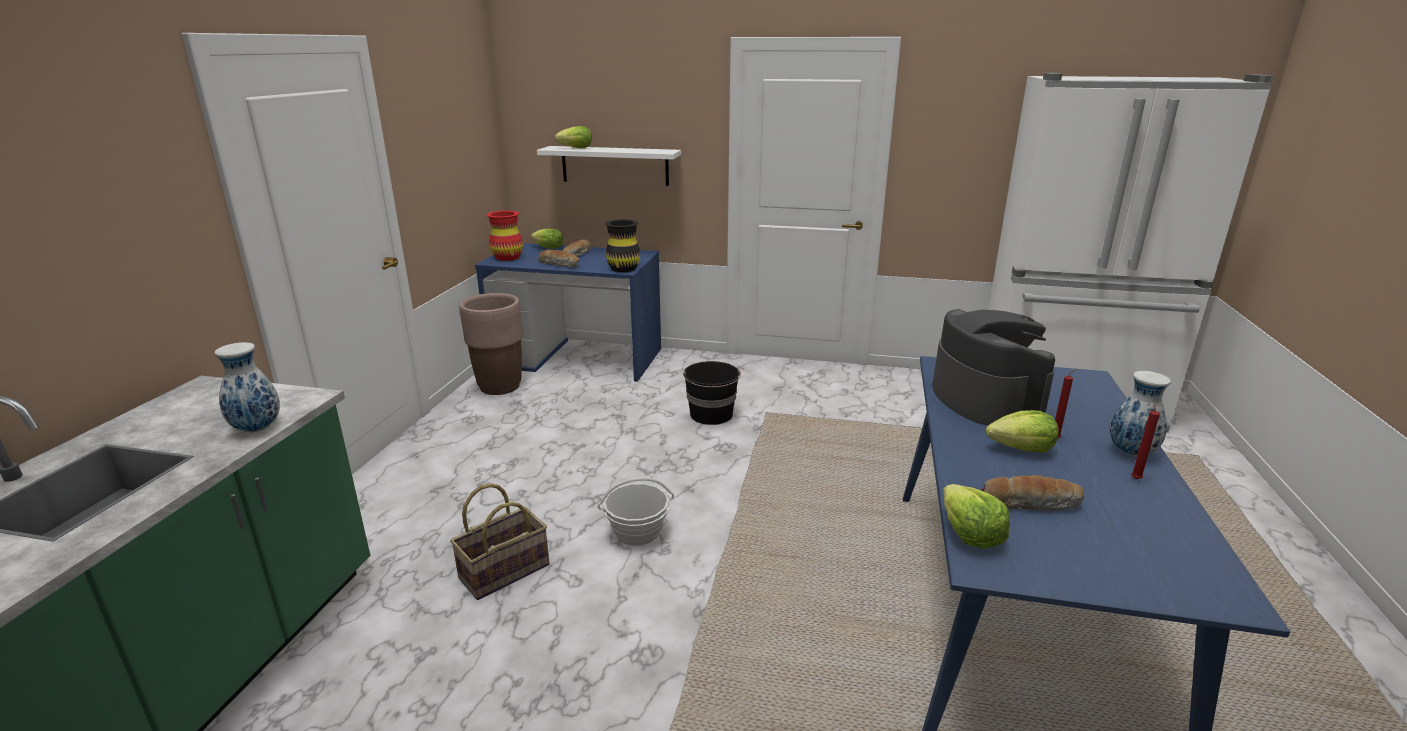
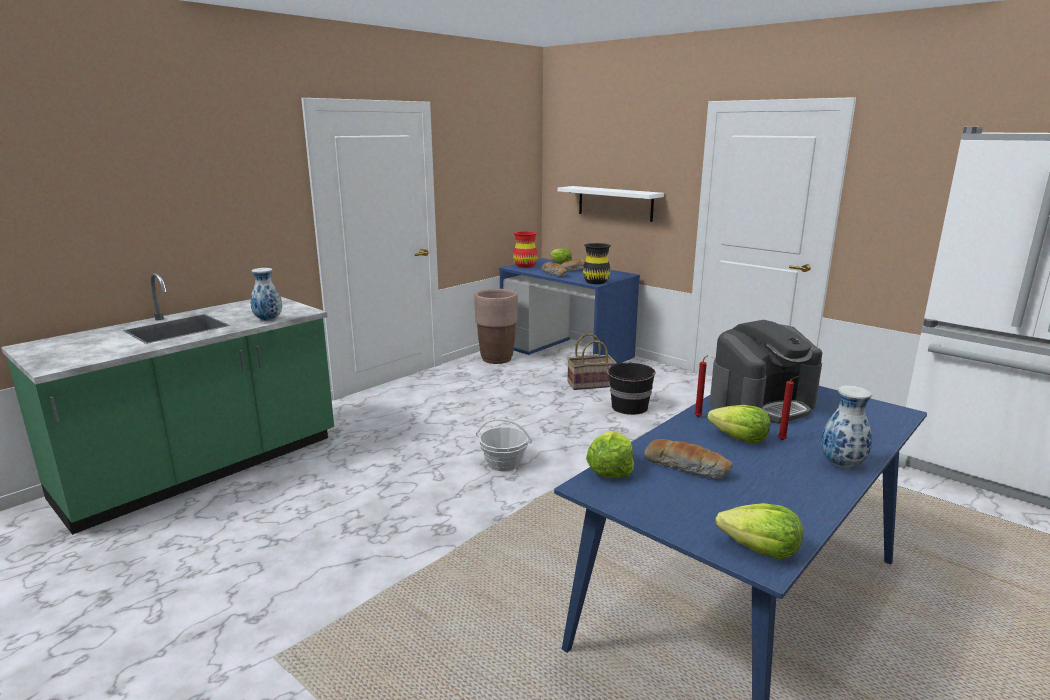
camera: 30 degrees right, 5 degrees down
(504, 570) = (404, 459): basket -> basket (590, 384)
(576, 148) = (586, 188): lettuce -> lettuce (760, 549)
(984, 399) = (761, 404): coffee machine -> coffee machine turned 45 degrees clockwise
(1135, 478) = (813, 479): red candle -> red candle (699, 416)

